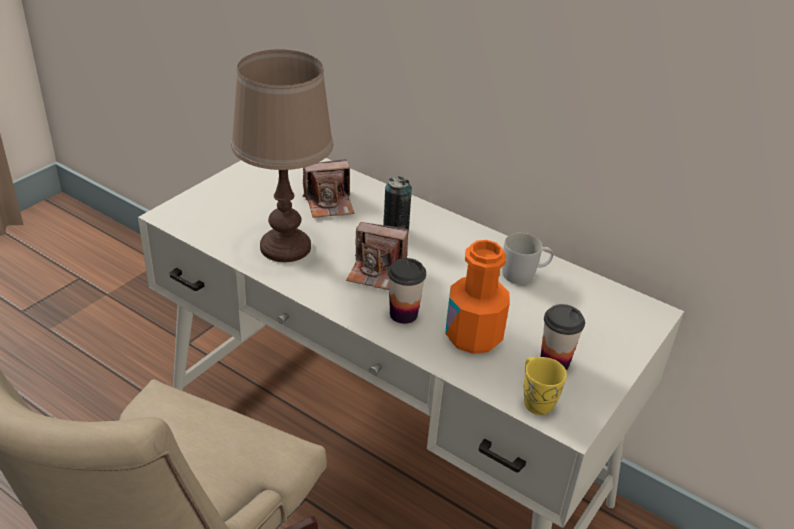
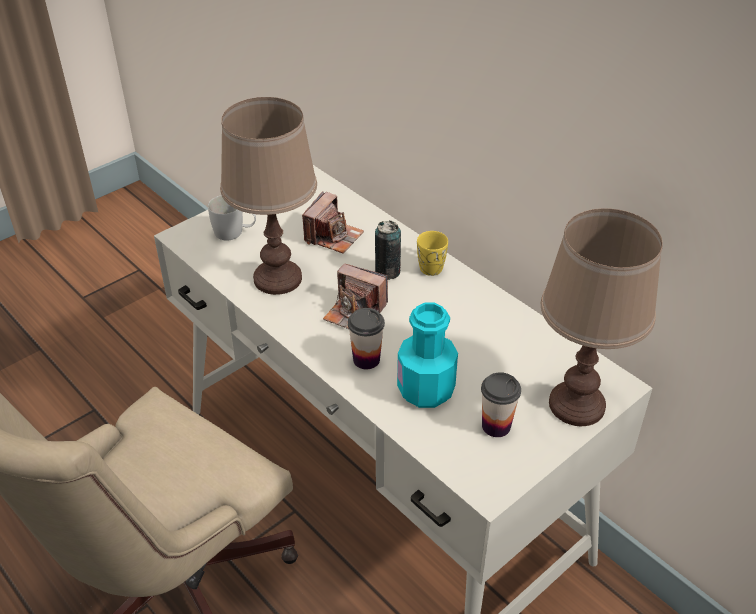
camera: 15 degrees right, 5 degrees up
(329, 204) = (333, 236): camera -> camera turned 60 degrees counterclockwise
(473, 336) = (426, 389): orange bottle -> turquoise bottle
(524, 274) = (500, 330): white mug -> white mug (234, 232)
(535, 399) = (463, 461): yellow mug -> yellow mug (430, 265)
(623, 333) = (577, 404): none -> brown table lamp

